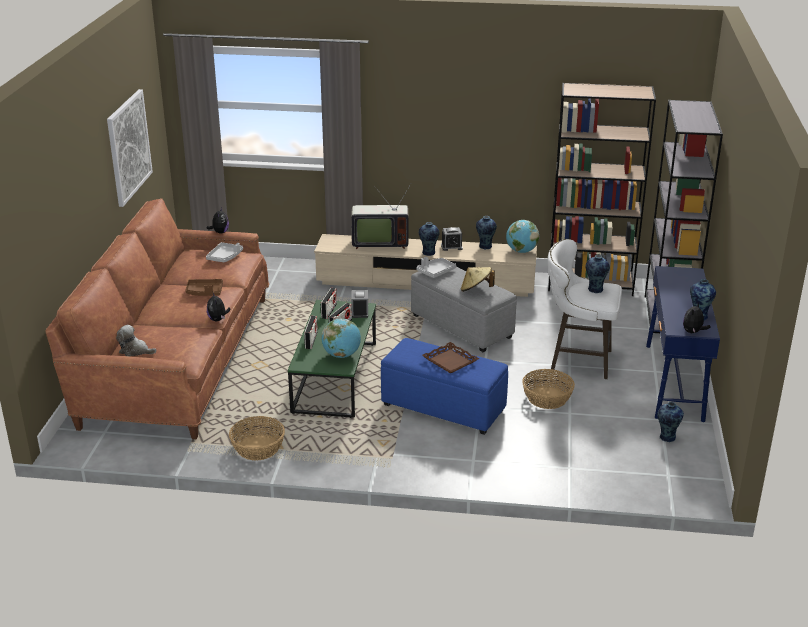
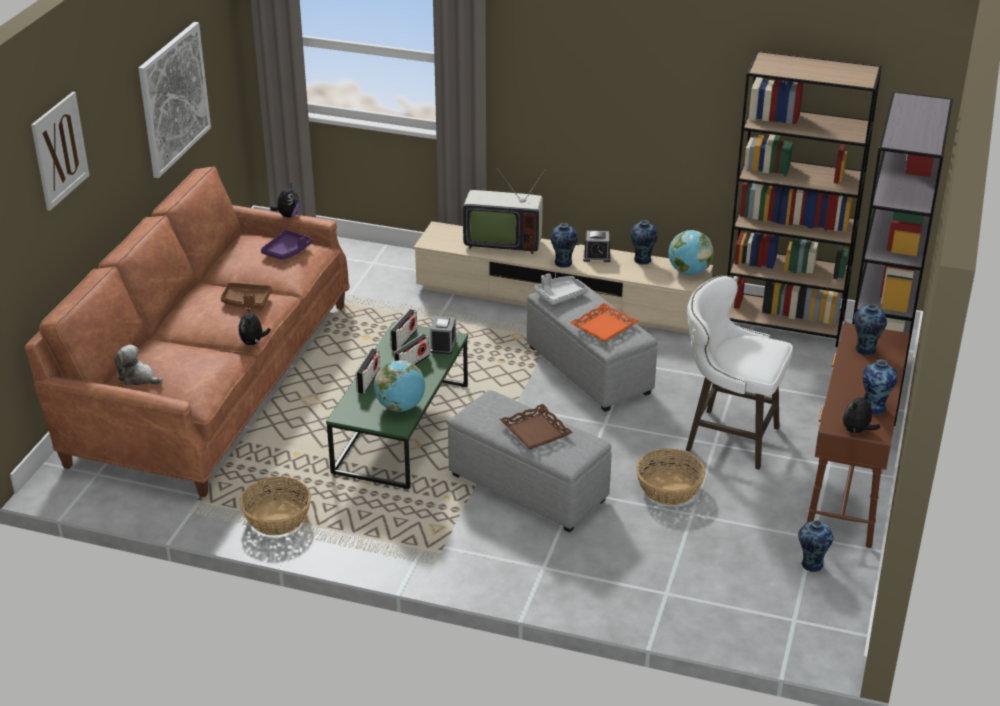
camera: 10 degrees right, 5 degrees up
(61, 176) = (59, 150): none -> picture
(225, 257) = (287, 251): grey tray -> purple tray
(444, 408) = (529, 488): blue ottoman -> grey ottoman
(476, 289) = (604, 327): beige hat -> orange tray
(595, 290) = (751, 350): vase -> vase (865, 350)
(673, 382) = (847, 484): blue console table -> brown console table

